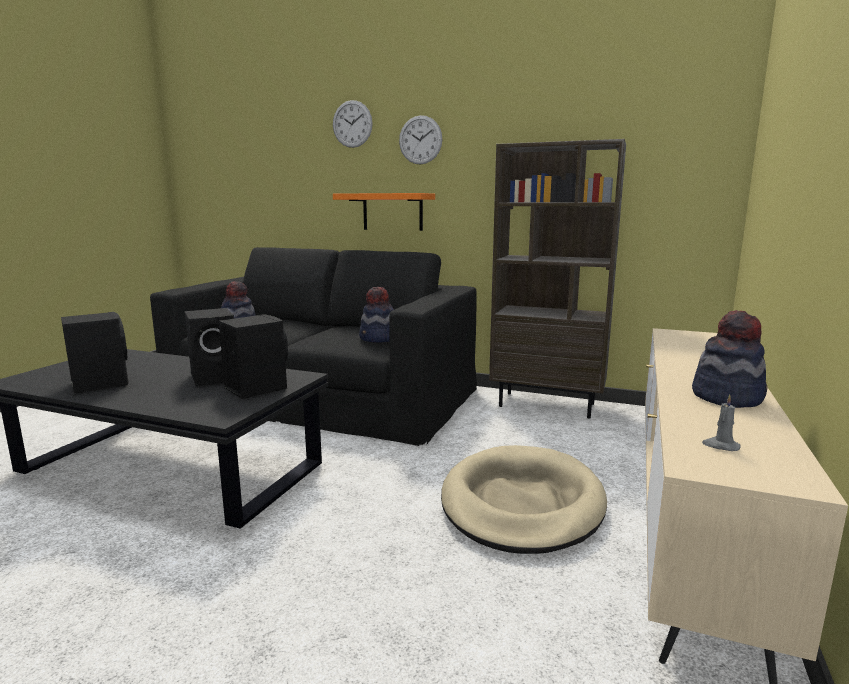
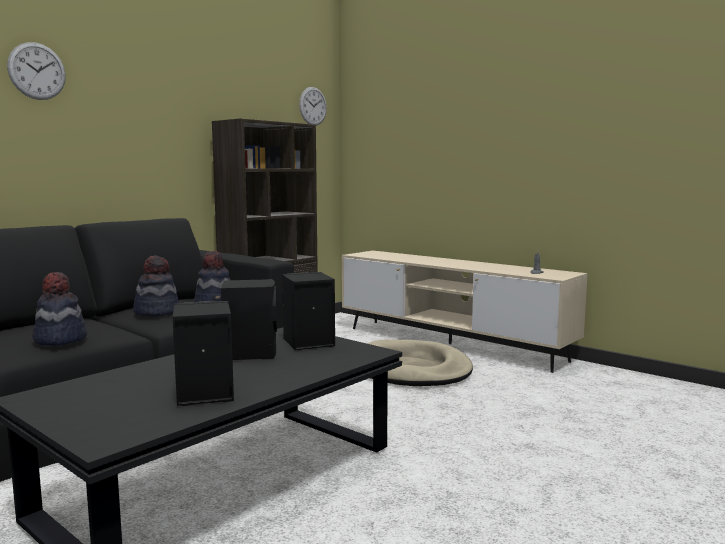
camera: 70 degrees left, 5 degrees down
(392, 212) = (96, 178): orange shelf -> none
(420, 140) = (124, 102): wall clock -> wall clock (313, 106)
(727, 397) = (479, 265): hat -> hat (157, 312)

